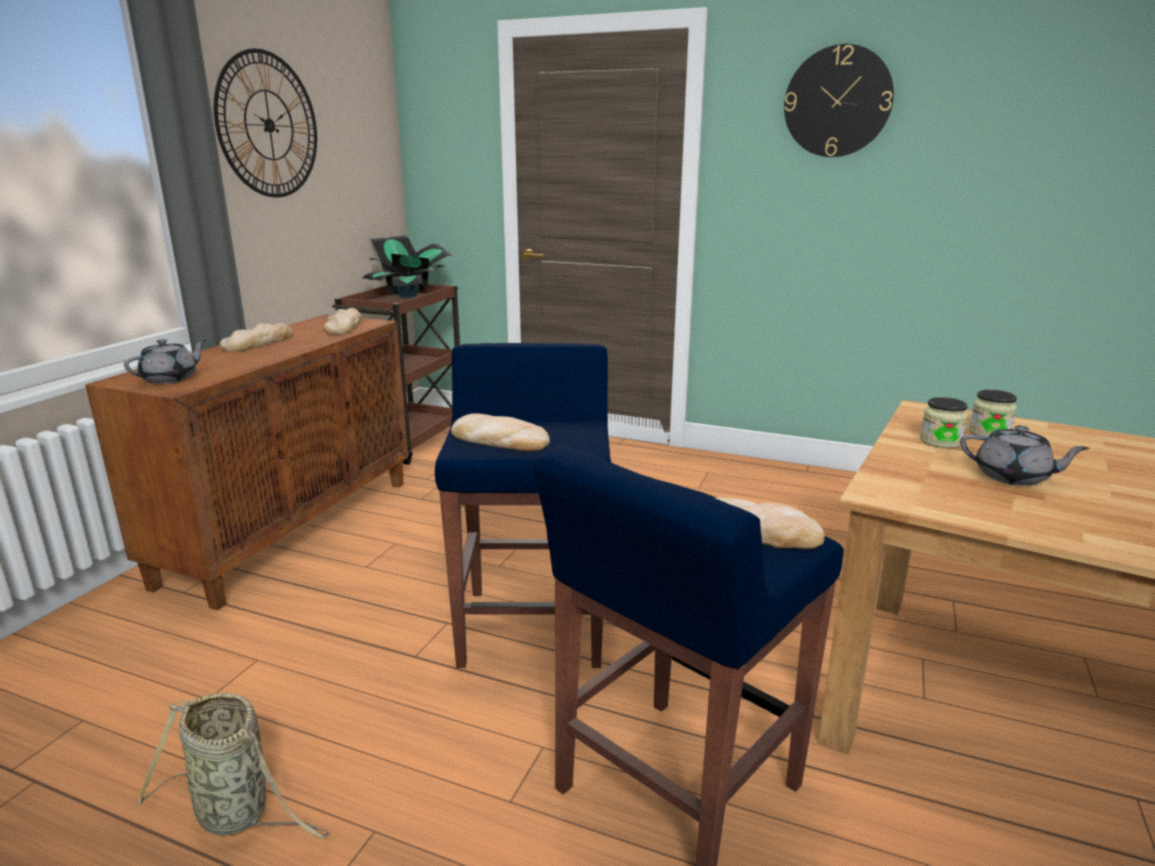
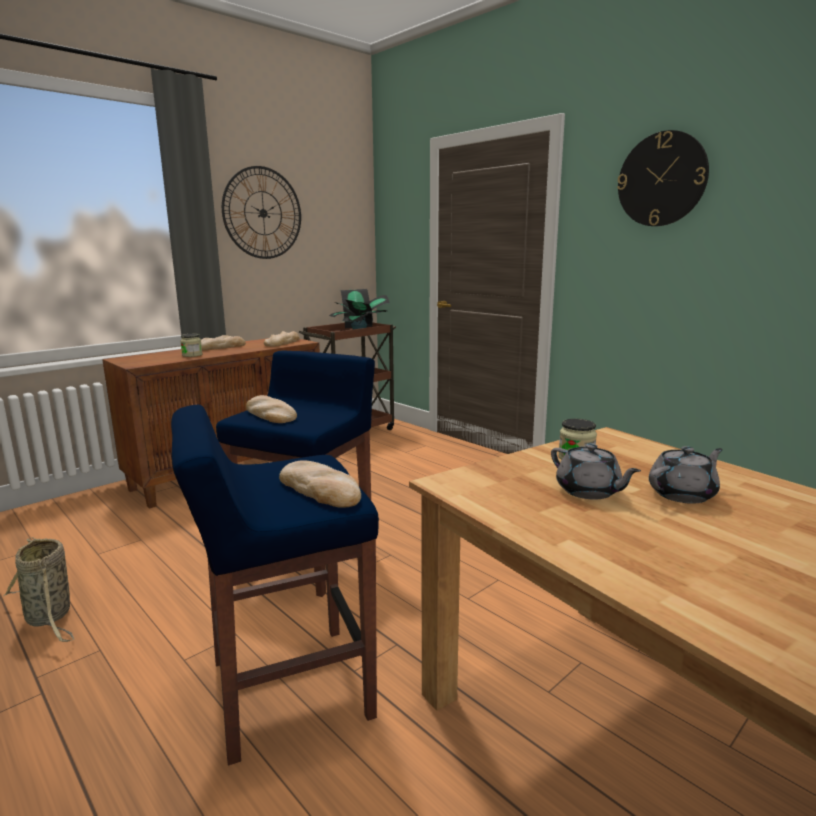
camera: 25 degrees right, 5 degrees down
(171, 379) = (143, 360): grey teapot -> grey teapot (683, 494)
(989, 432) = (636, 459): jar -> jar (192, 355)

